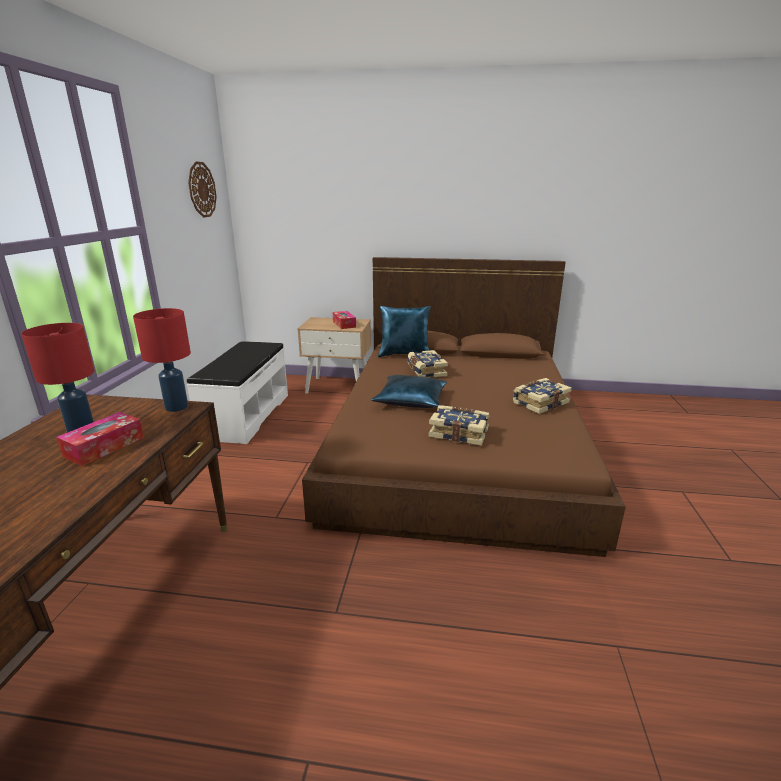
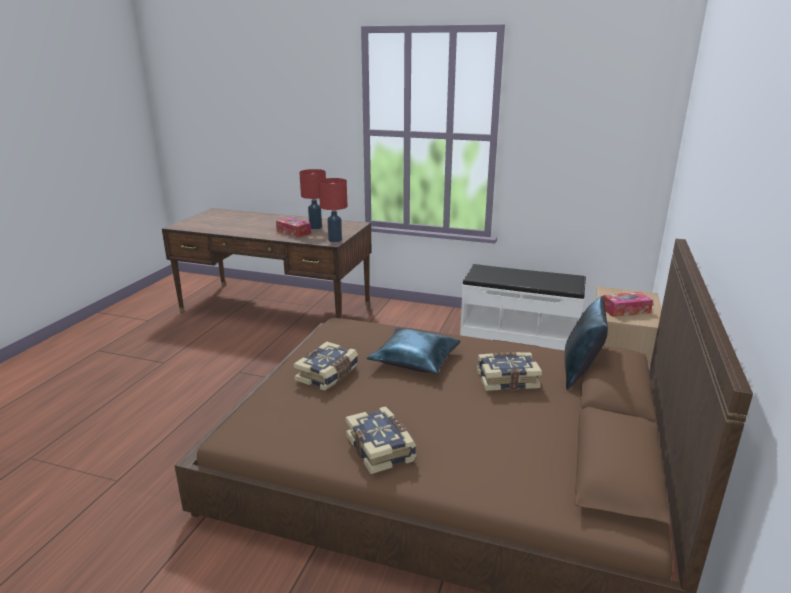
camera: 100 degrees right, 0 degrees up
(202, 190) = (612, 110): wall clock -> none

